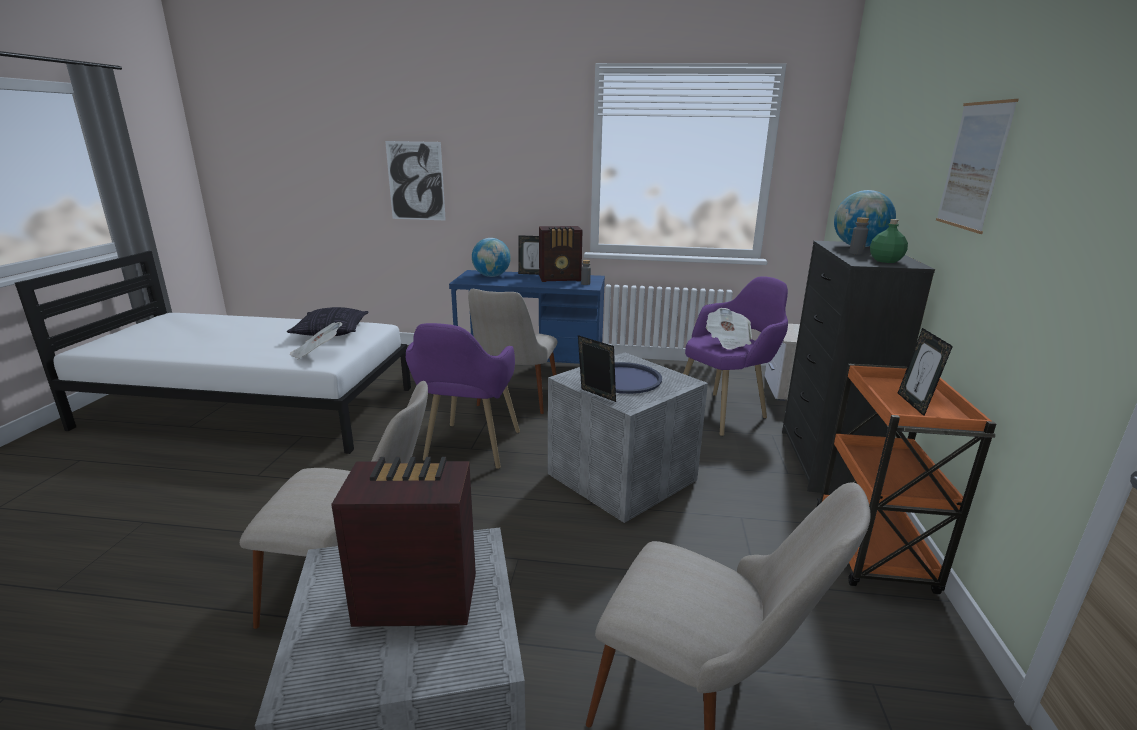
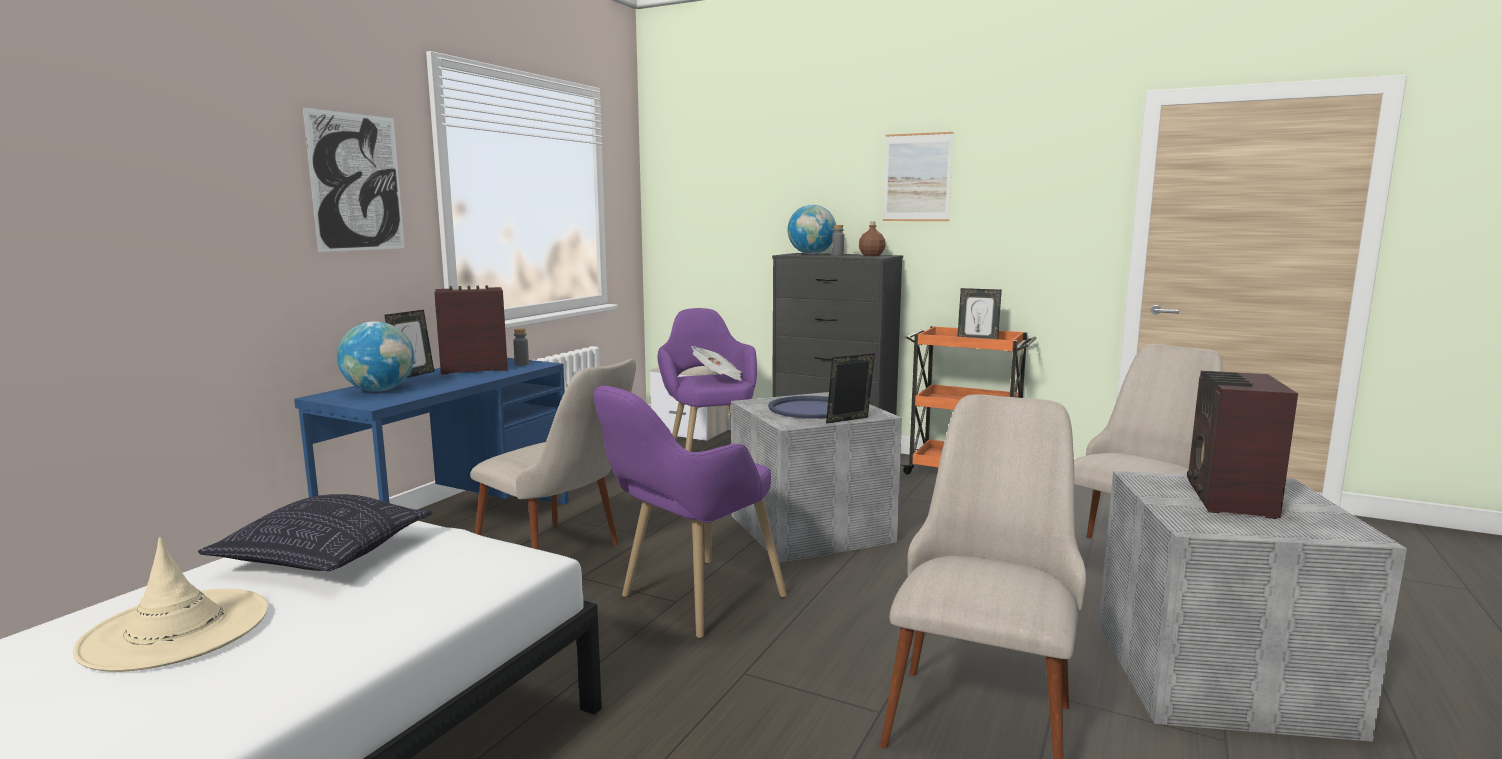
camera: 70 degrees left, 10 degrees down
(264, 332) = (176, 629): none -> beige hat
(317, 354) = (458, 567): newspaper -> none
(416, 181) = (126, 235): picture -> picture (357, 182)
(468, 453) = (687, 604): purple armchair -> purple armchair turned 105 degrees clockwise
(561, 279) = (473, 369): radio -> radio turned 120 degrees counterclockwise
(885, 261) = (871, 255): green bottle -> brown bottle

